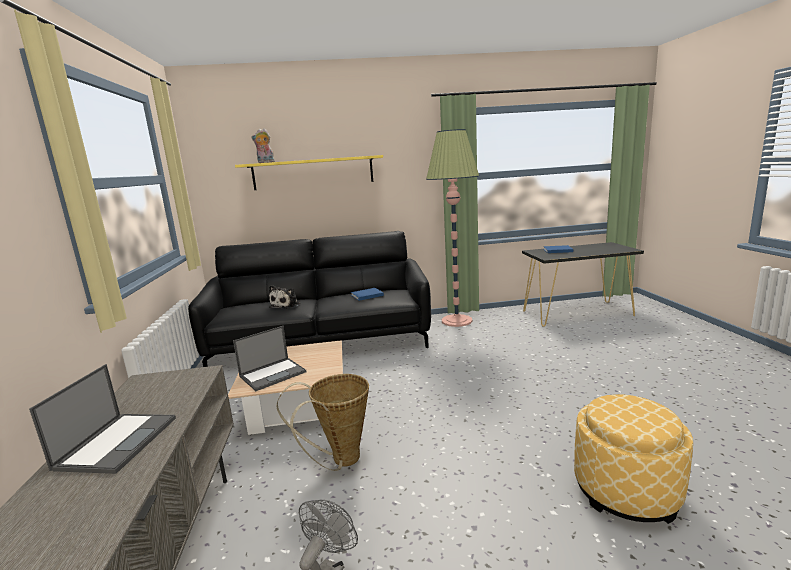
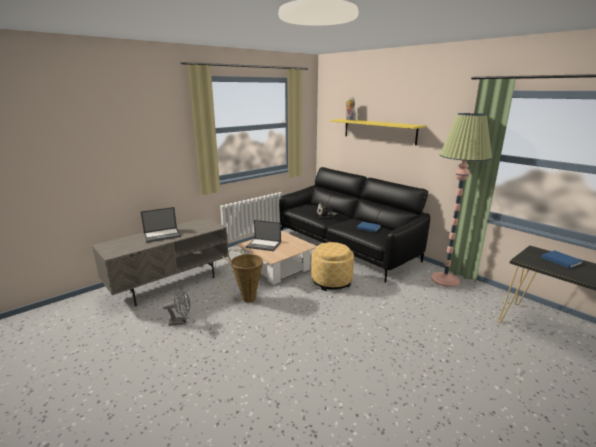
camera: 55 degrees right, 5 degrees up
(626, 490) = (293, 403): ottoman -> ottoman (331, 281)

